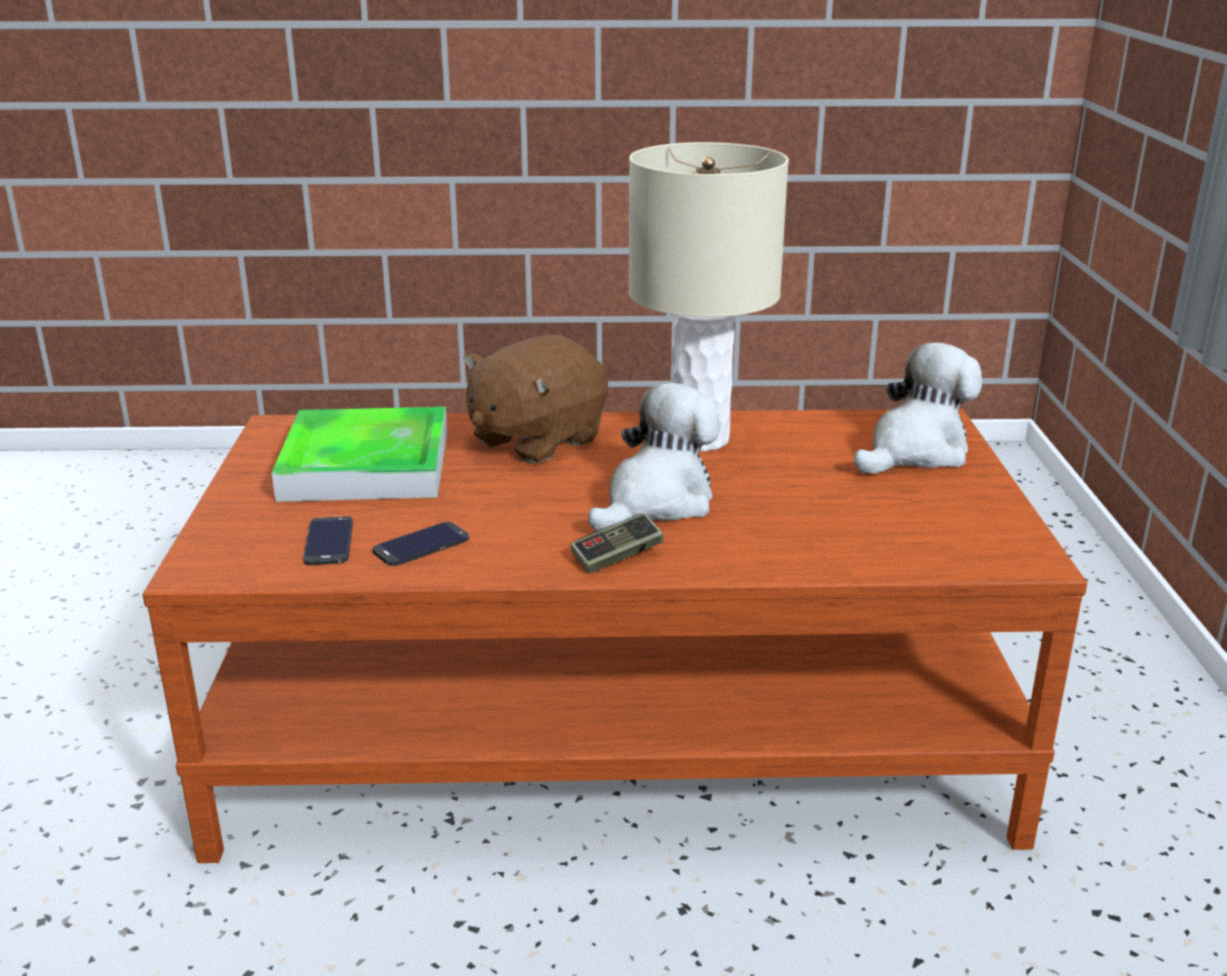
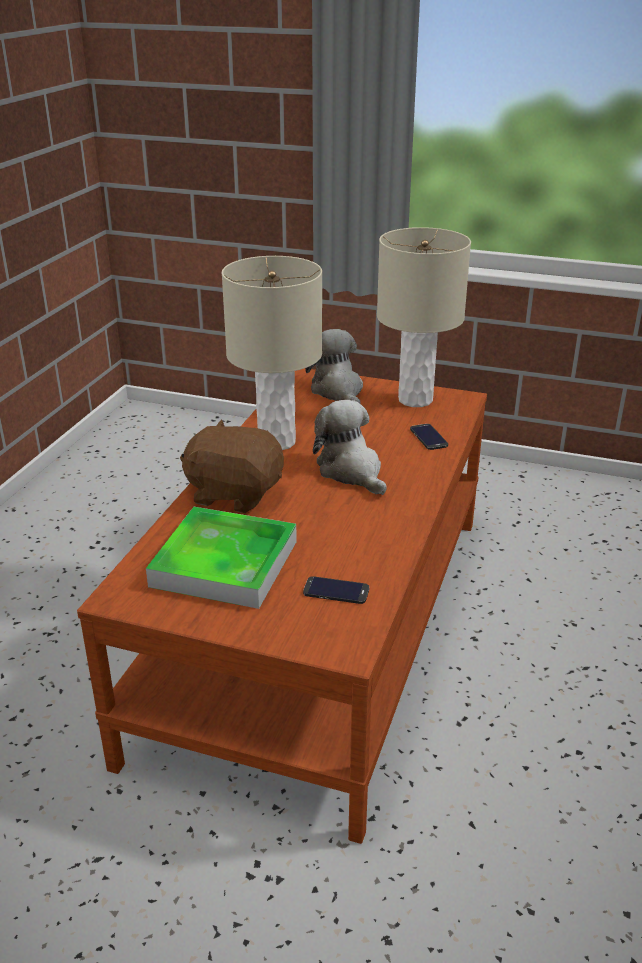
camera: 70 degrees left, 5 degrees up
(421, 545) = (360, 556): phone -> phone (428, 437)
(535, 440) = (234, 493): brown plush toy -> brown plush toy turned 135 degrees clockwise
(617, 557) = (409, 495): game controller -> none
(964, 517) = (416, 400): none -> beige table lamp

